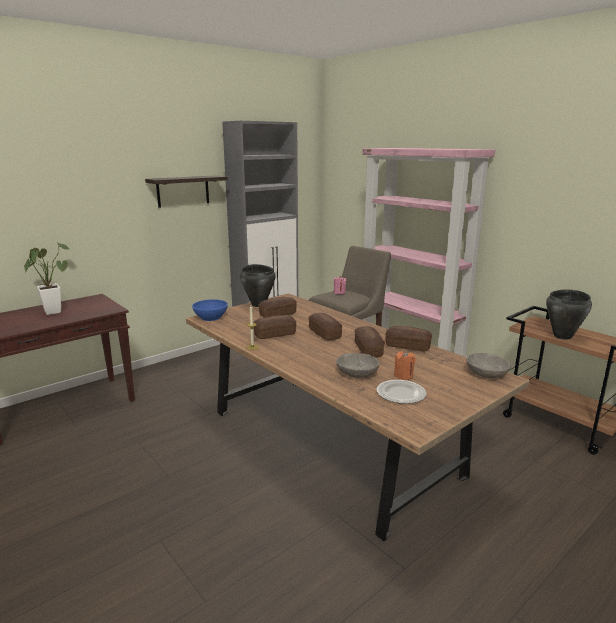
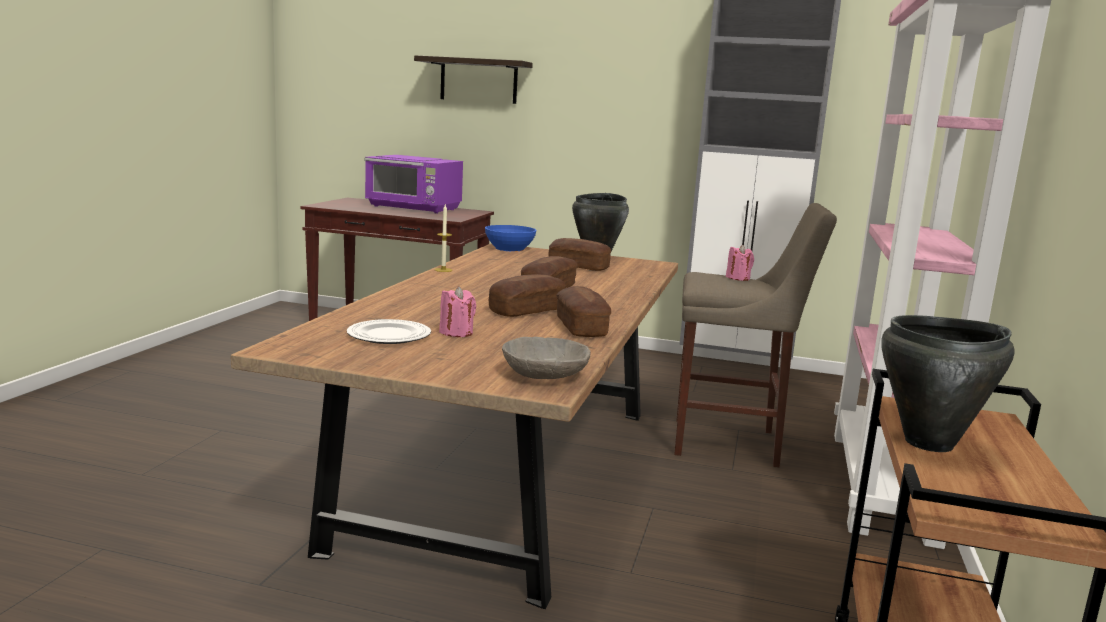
camera: 55 degrees right, 5 degrees down
(52, 311) = (414, 208): potted plant -> purple microwave
(183, 191) = (635, 91): shelf -> shelf (478, 80)
(275, 334) = (502, 272): bread -> none
(357, 373) = (428, 313): grey bowl -> none
(403, 376) = (456, 333): orange candle -> pink candle

